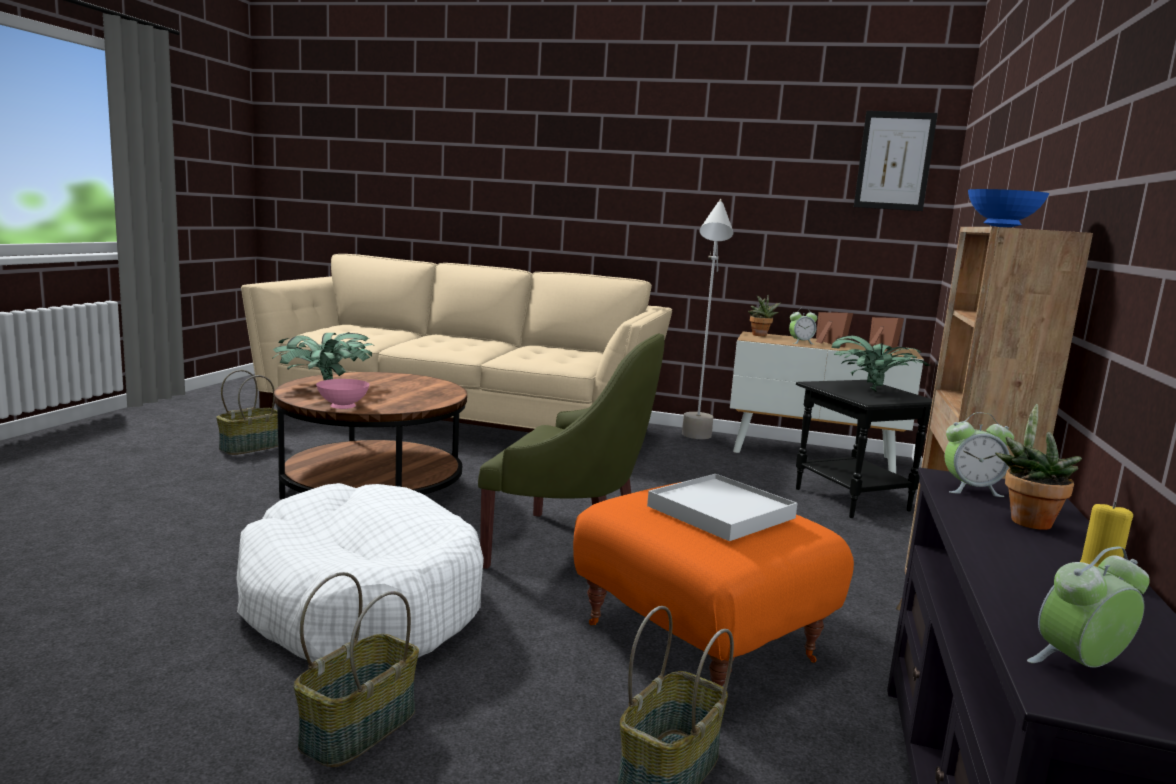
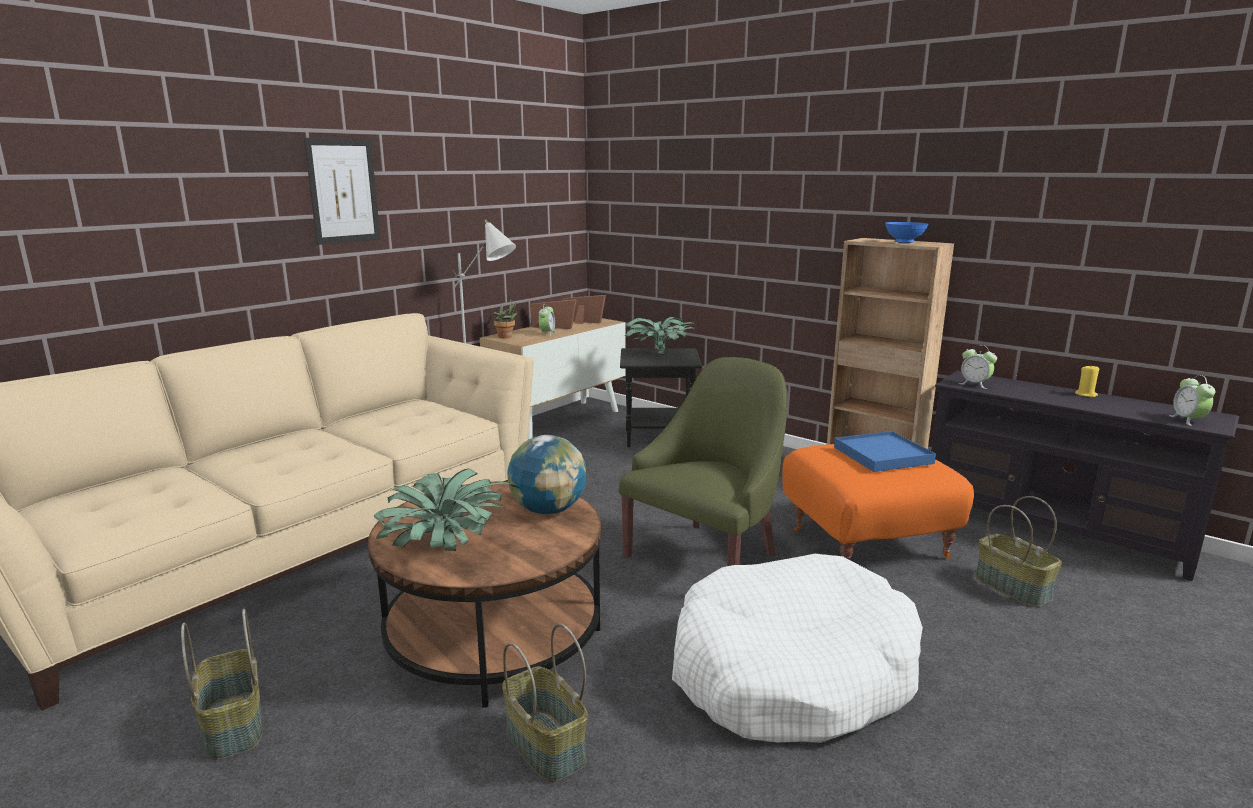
camera: 65 degrees left, 5 degrees up
(342, 407) = (564, 549): pink bowl -> none
(358, 727) = (988, 692): basket -> basket (543, 746)
(413, 400) = (548, 510): none -> globe
(721, 512) = (883, 455): white tray -> blue tray
(894, 161) = (552, 168): picture -> picture (343, 191)
(971, 489) = (975, 384): alarm clock -> alarm clock turned 105 degrees clockwise
(1026, 520) = (1020, 387): potted plant -> none

